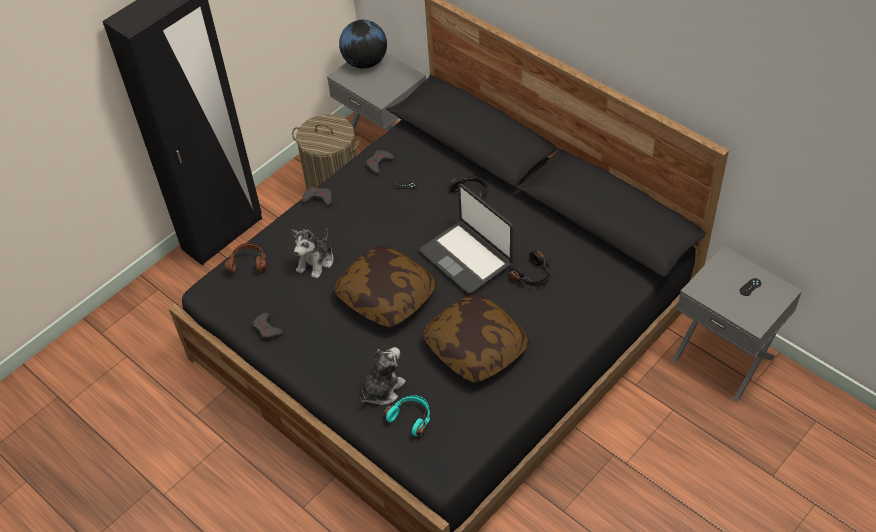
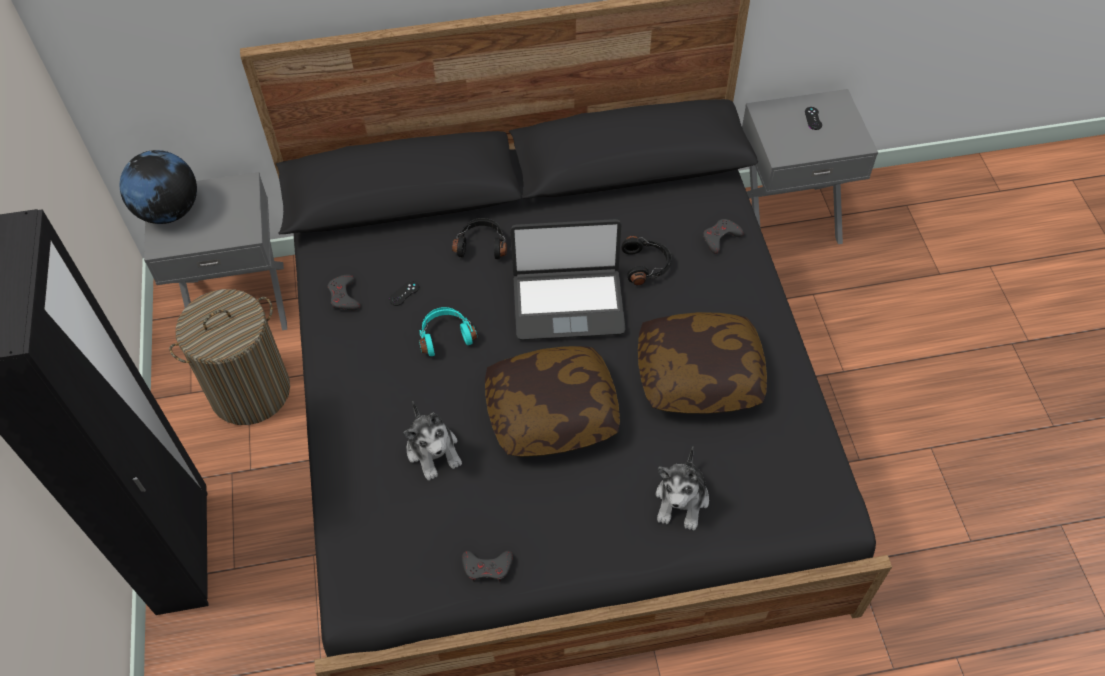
camera: 55 degrees left, 5 degrees up
(248, 262) = (362, 524): brown headphones -> none
(318, 198) = (333, 388): grey game controller -> grey game controller (720, 238)
(382, 389) = (682, 500): plush toy -> plush toy turned 150 degrees counterclockwise
(411, 417) = (746, 495): turquoise headphones -> turquoise headphones (445, 335)

